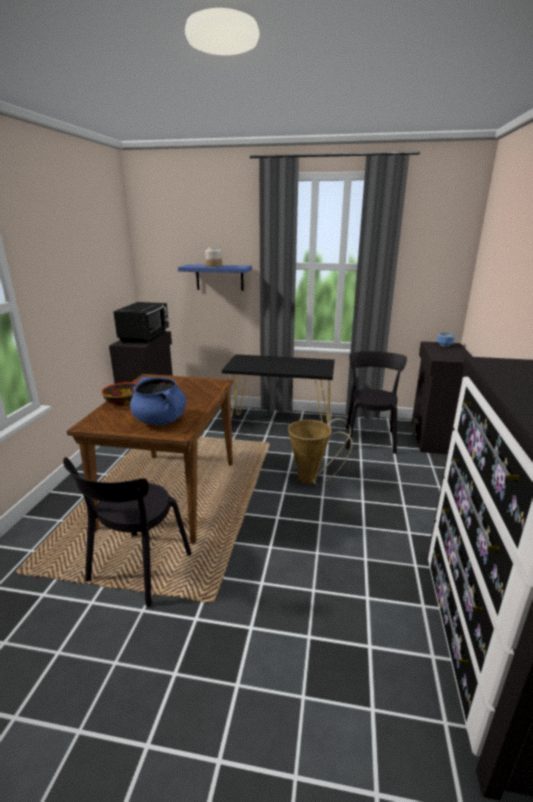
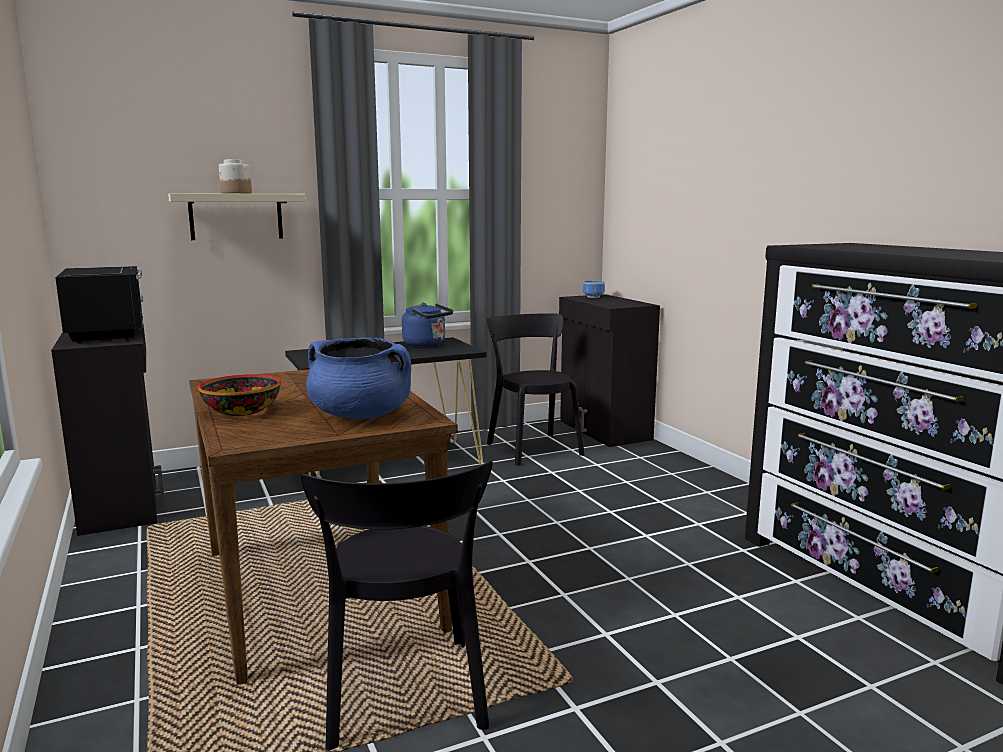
camera: 35 degrees left, 10 degrees down
(219, 277) = (236, 216): blue shelf -> beige shelf
(309, 363) = (427, 344): none -> blue kettle
(312, 479) = (519, 508): basket -> none

